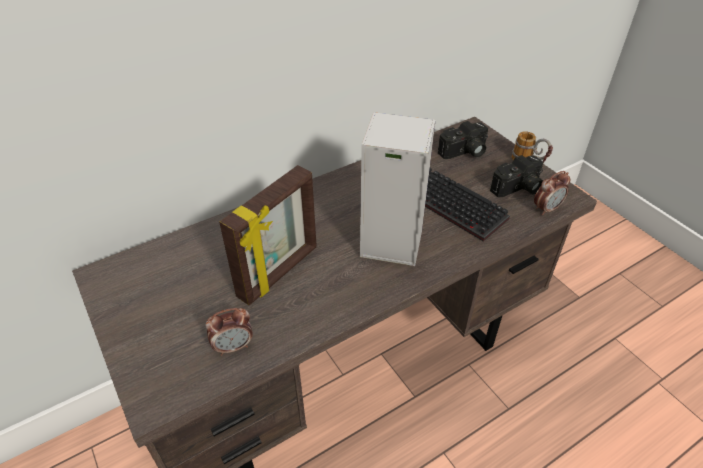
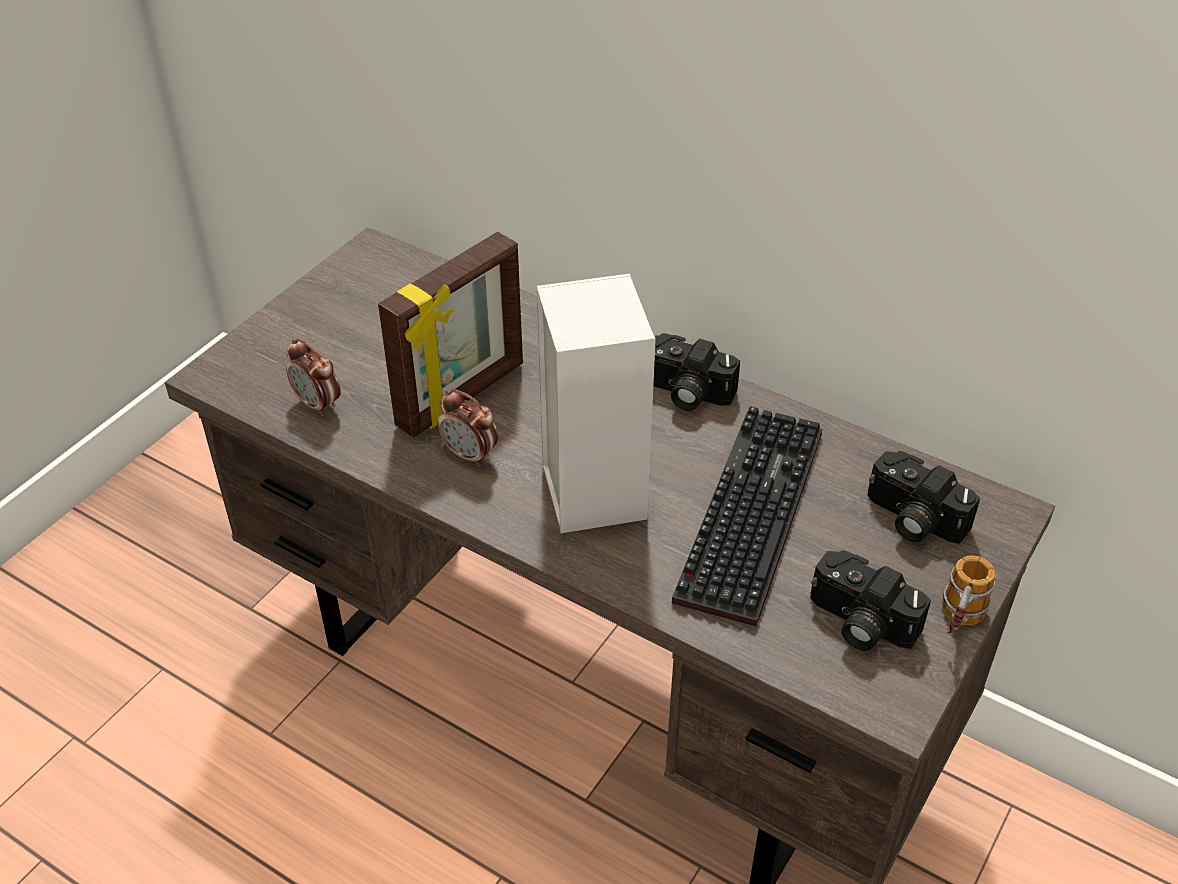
camera: 65 degrees right, 0 degrees up
(279, 273) = (462, 396): picture frame -> picture frame turned 60 degrees counterclockwise
(339, 188) = (684, 392): none -> camera
(546, 209) = (827, 678): alarm clock -> alarm clock (470, 455)

